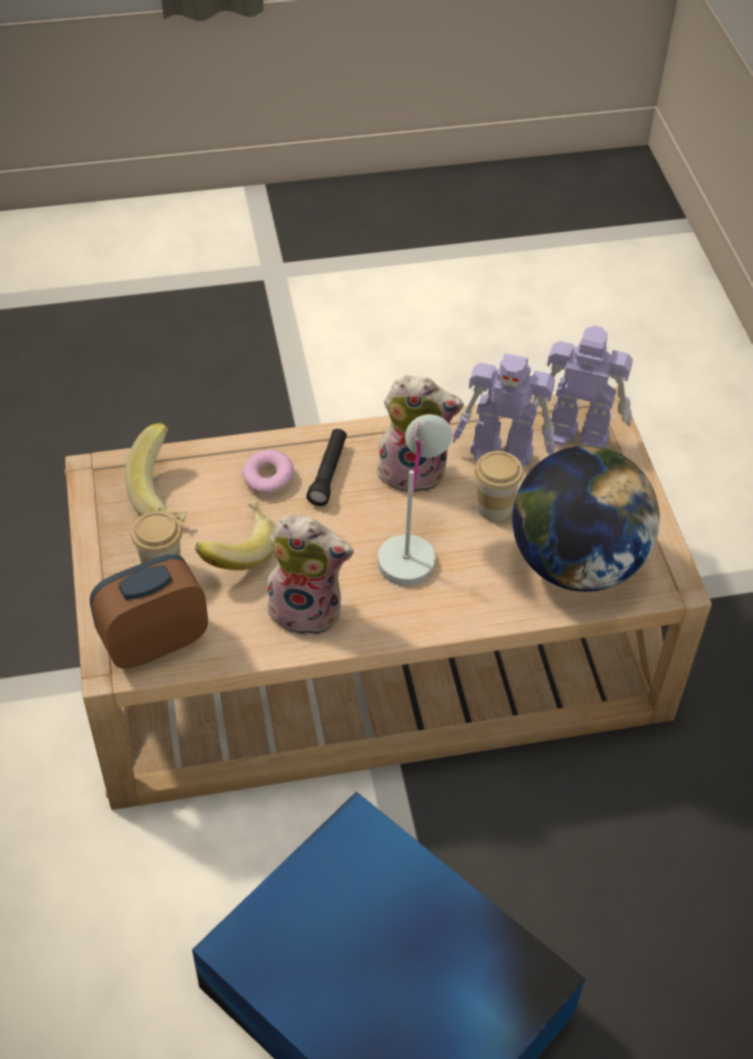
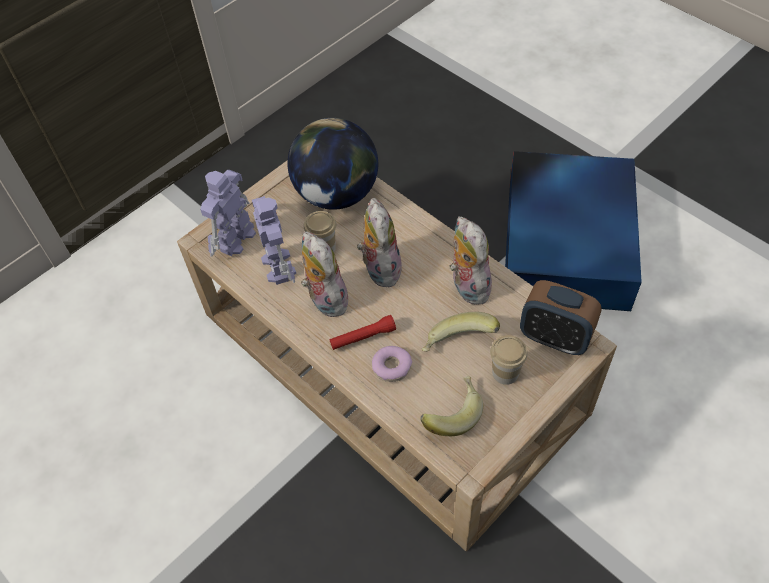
camera: 120 degrees left, 5 degrees up
(328, 473) = (363, 337): black flashlight -> red flashlight
(414, 542) = (380, 268): white table lamp -> plush toy
(576, 434) = (235, 239): toy robot -> toy robot turned 45 degrees clockwise

